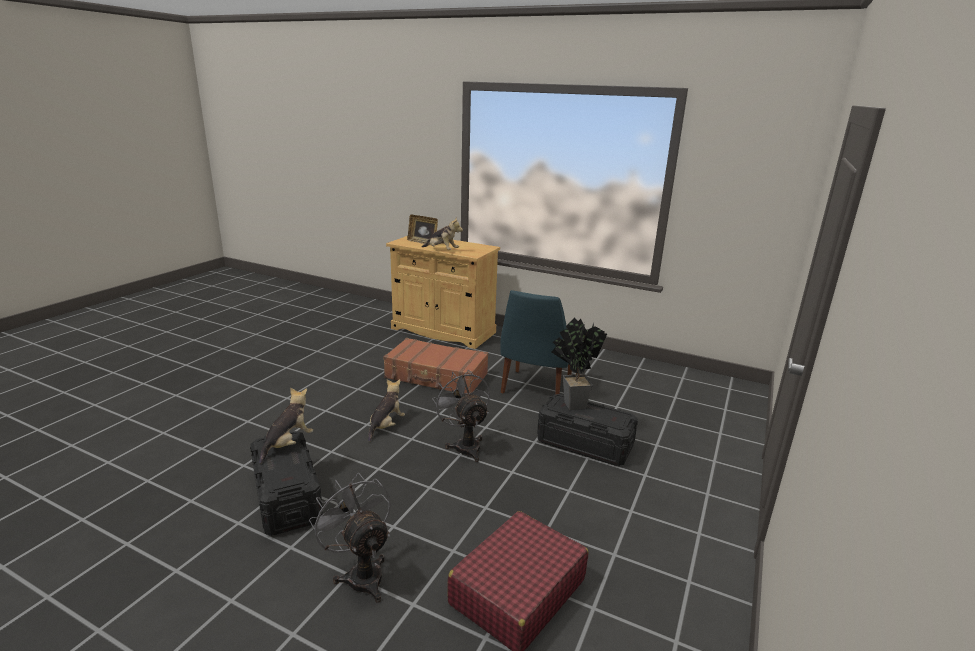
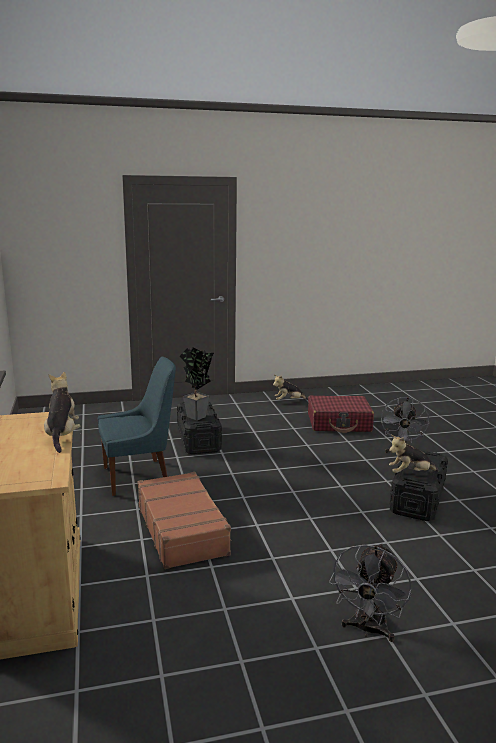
camera: 130 degrees left, 5 degrees down
(386, 426) = (297, 509): plush toy -> plush toy (288, 401)
(423, 242) = (27, 462): picture frame -> none
(465, 445) = (265, 471): grey fan -> grey fan (368, 630)

